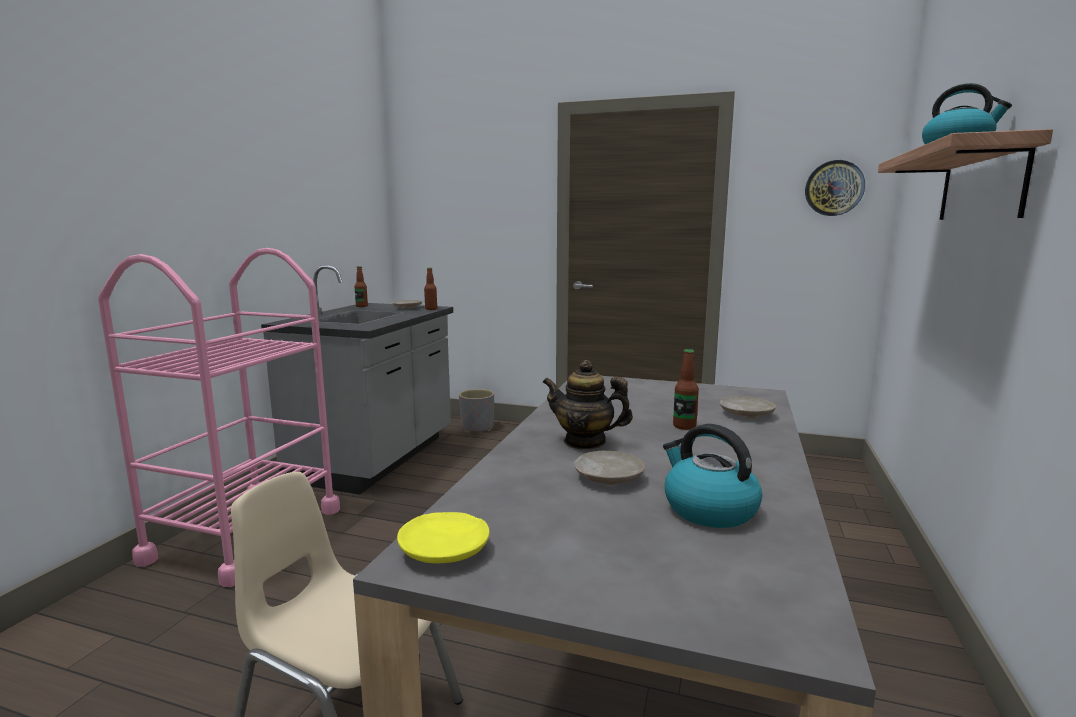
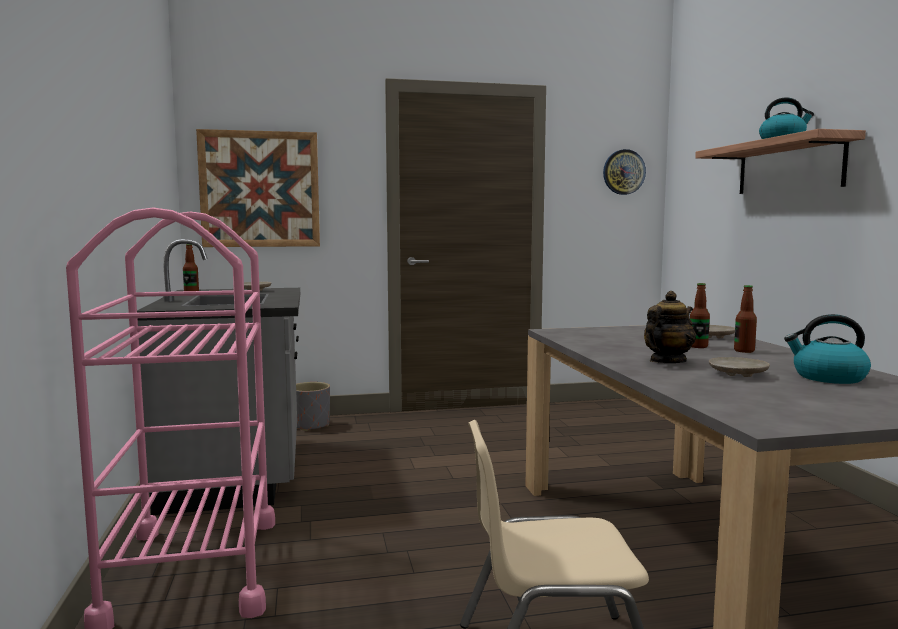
camera: 30 degrees left, 5 degrees down
(431, 309) = (285, 290): bottle -> bottle (744, 351)
(445, 550) = (763, 417): yellow plate -> none
(449, 216) = (260, 189): none -> picture
(585, 442) = (667, 361): teapot -> teapot turned 150 degrees clockwise

